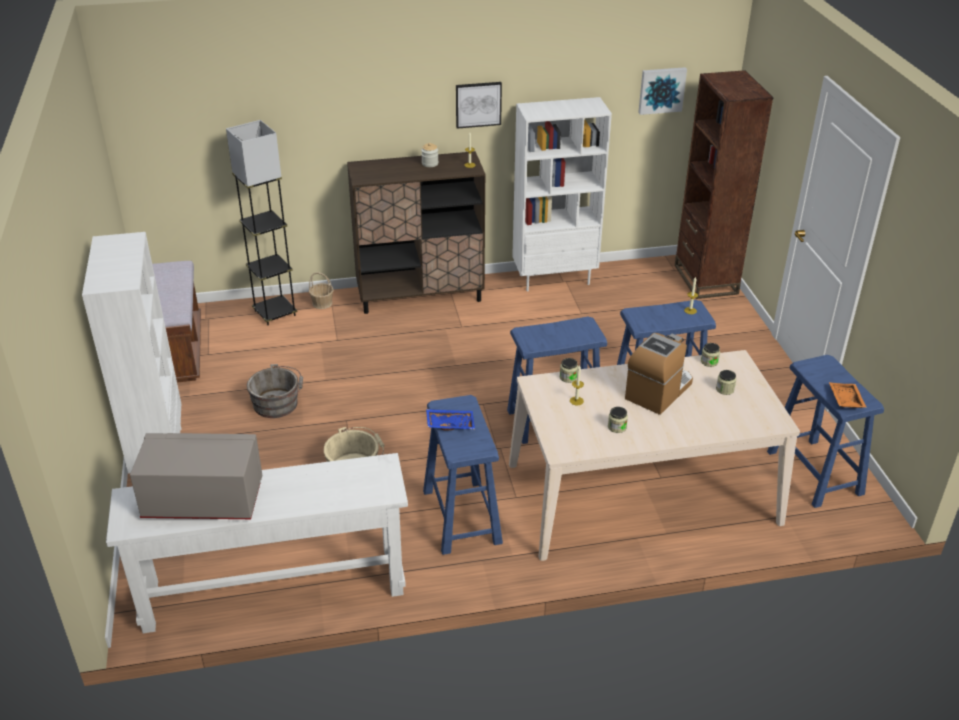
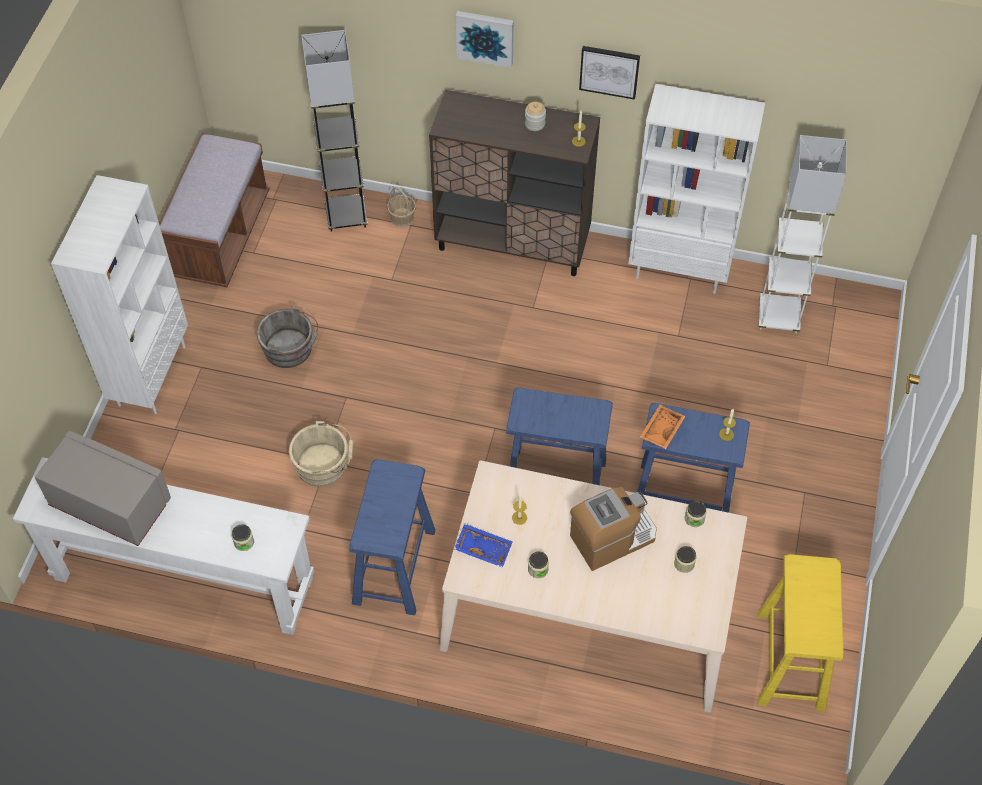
camera: 25 degrees right, 20 degrees up
(450, 424) = (379, 497): blue tray -> blue tray (483, 548)
(568, 377) = (531, 482): jar -> jar (244, 542)
(643, 285) = (778, 316): none -> white floor lamp
(661, 90) = (852, 112): picture -> picture (485, 37)
(705, 279) = (860, 334): brown bookcase -> none
(814, 473) = (790, 661): blue stool -> yellow stool
(845, 400) = (805, 630): orange tray -> orange tray (660, 430)

